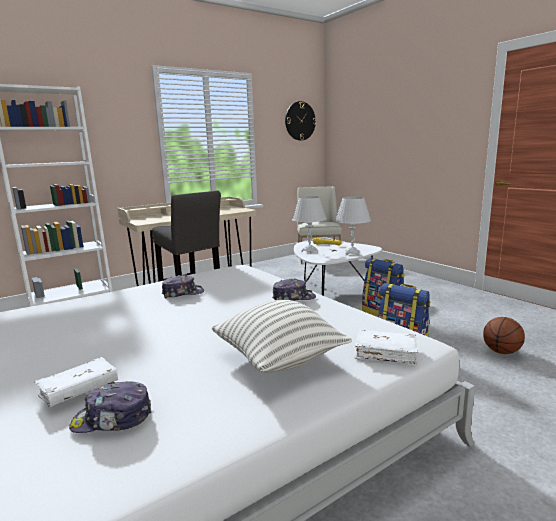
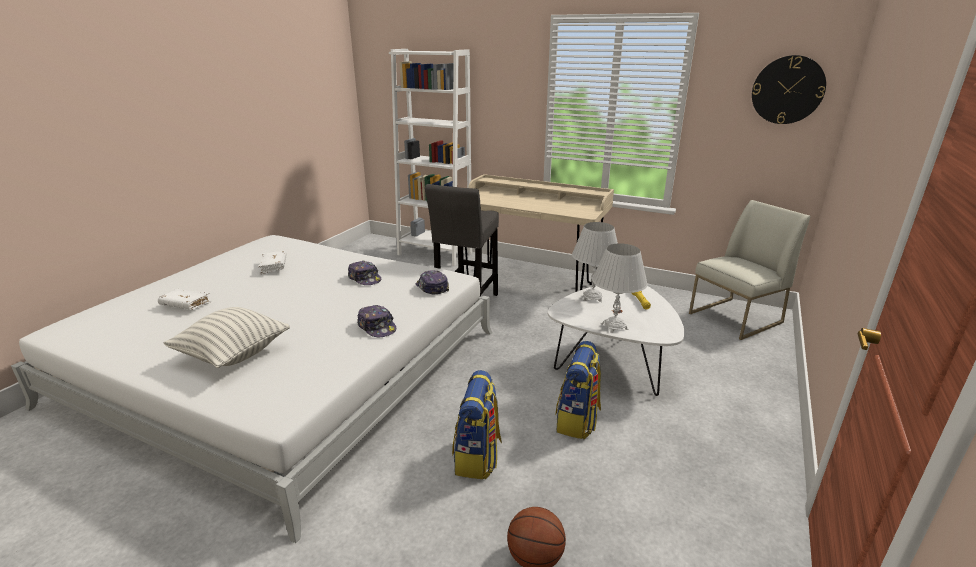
camera: 60 degrees right, 10 degrees up
(112, 419) = (152, 326): cap -> cap (431, 288)
(385, 353) = (254, 400): white book -> white book (274, 266)

